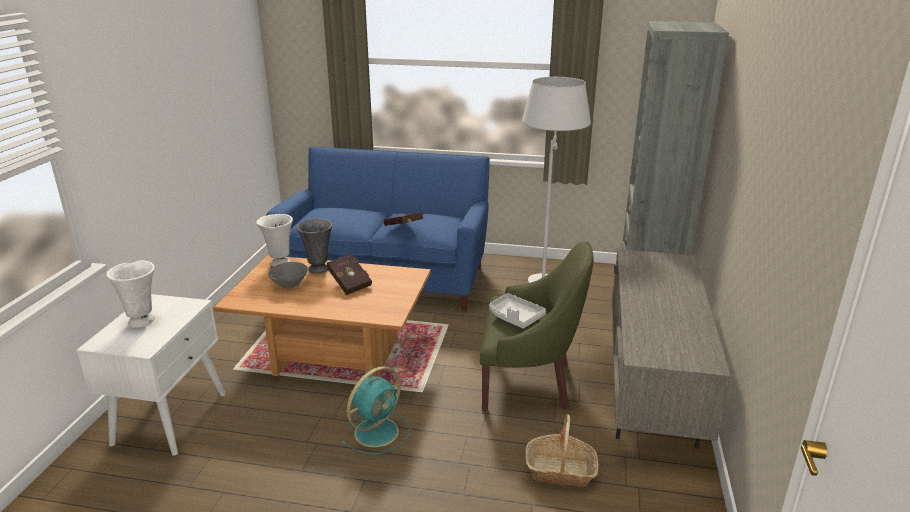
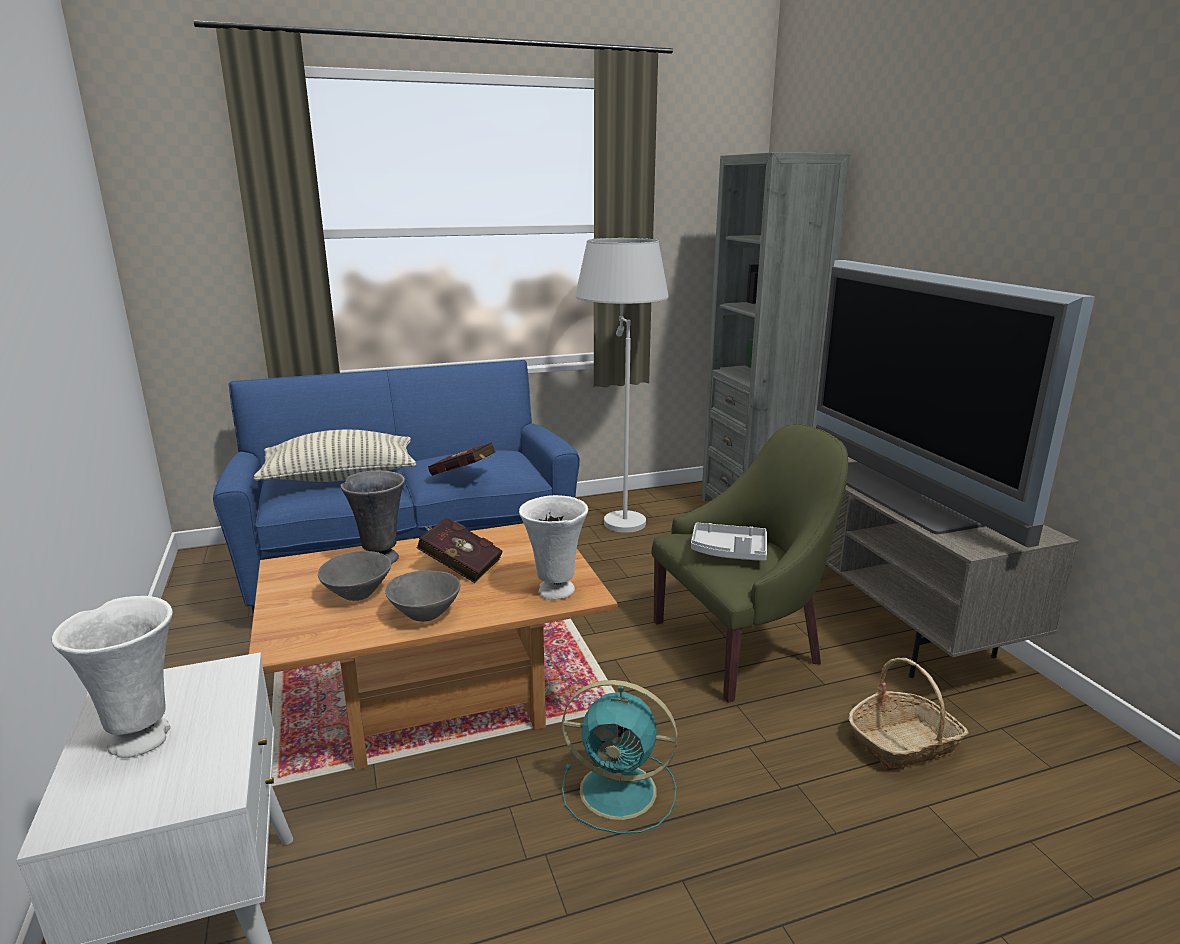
camera: 30 degrees left, 5 degrees down
(279, 263) = (299, 566): white vase -> white vase (554, 591)
(306, 304) = (424, 613): none -> grey bowl
(341, 216) = (340, 477): none -> pillow
(378, 431) = (621, 791): turquoise fan -> turquoise fan turned 90 degrees clockwise
(655, 309) = (902, 494): none -> television

